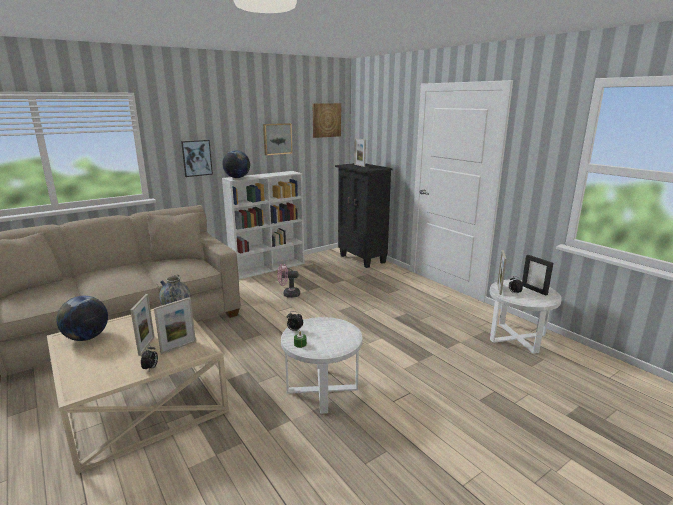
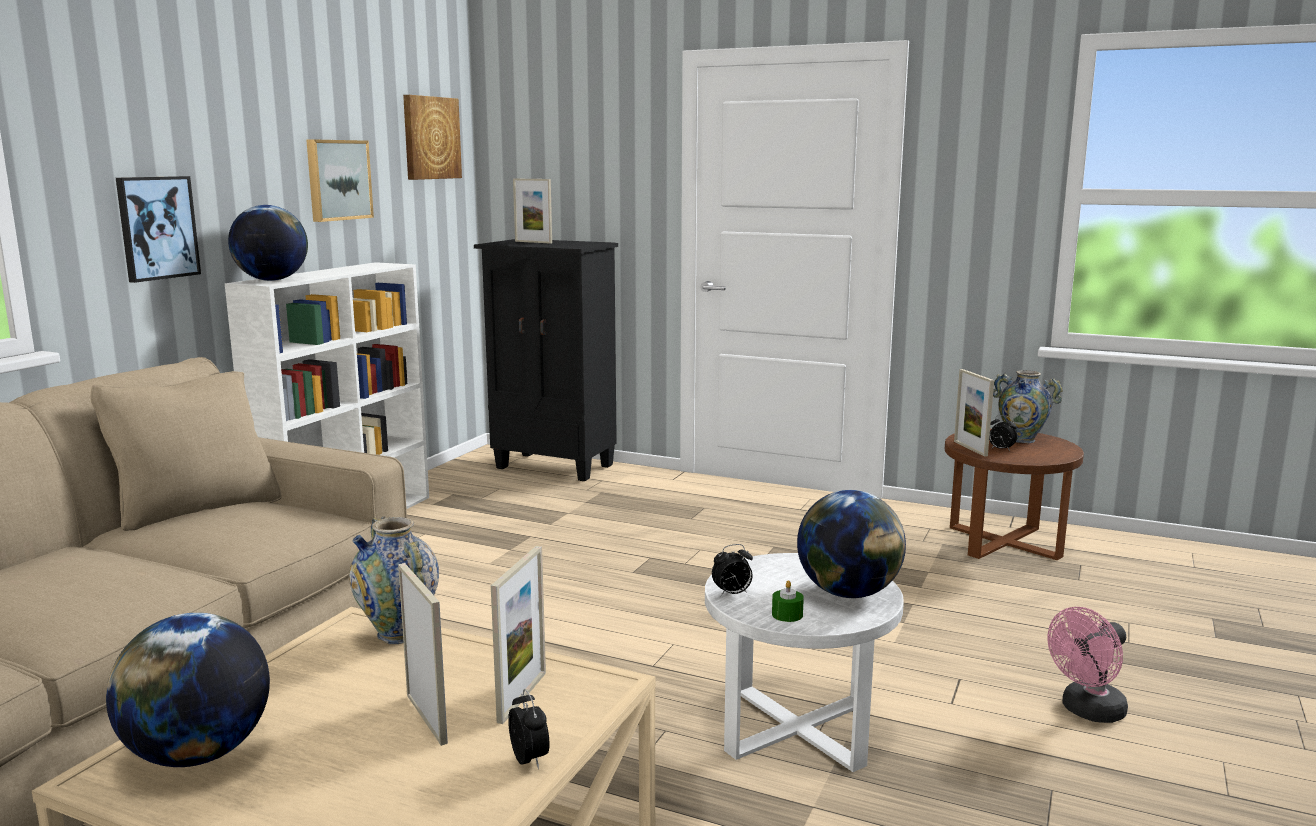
camera: 30 degrees left, 5 degrees down
(288, 294) = (474, 566): pink fan -> pink fan (1087, 711)
(335, 342) = (848, 593): none -> globe
(517, 337) = (1004, 542): white side table -> brown side table
(534, 290) = (1022, 440): picture frame -> vase

